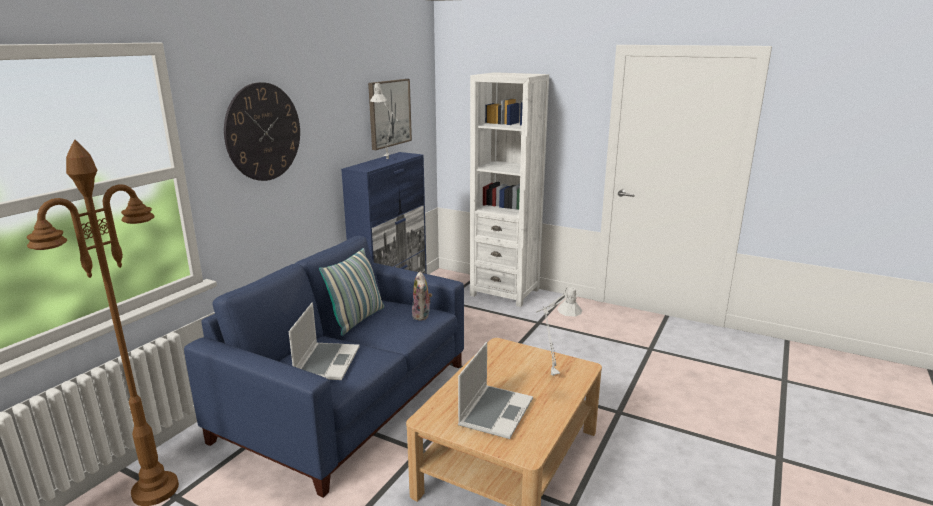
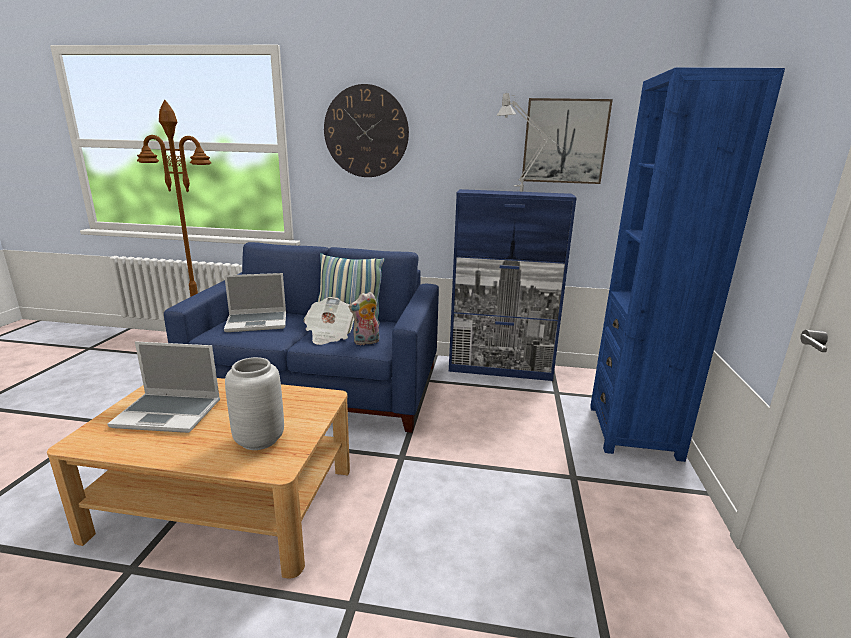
camera: 70 degrees right, 0 degrees up
(392, 328) = (329, 334): none -> newspaper
(505, 292) = (634, 431): white bookcase -> blue bookcase
(550, 373) = (258, 439): grey table lamp -> grey vase

